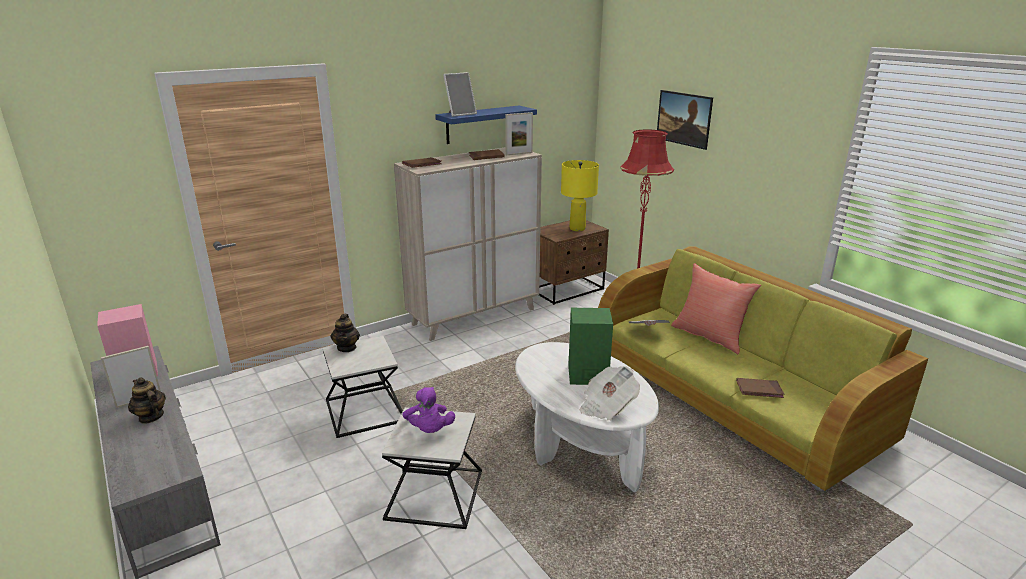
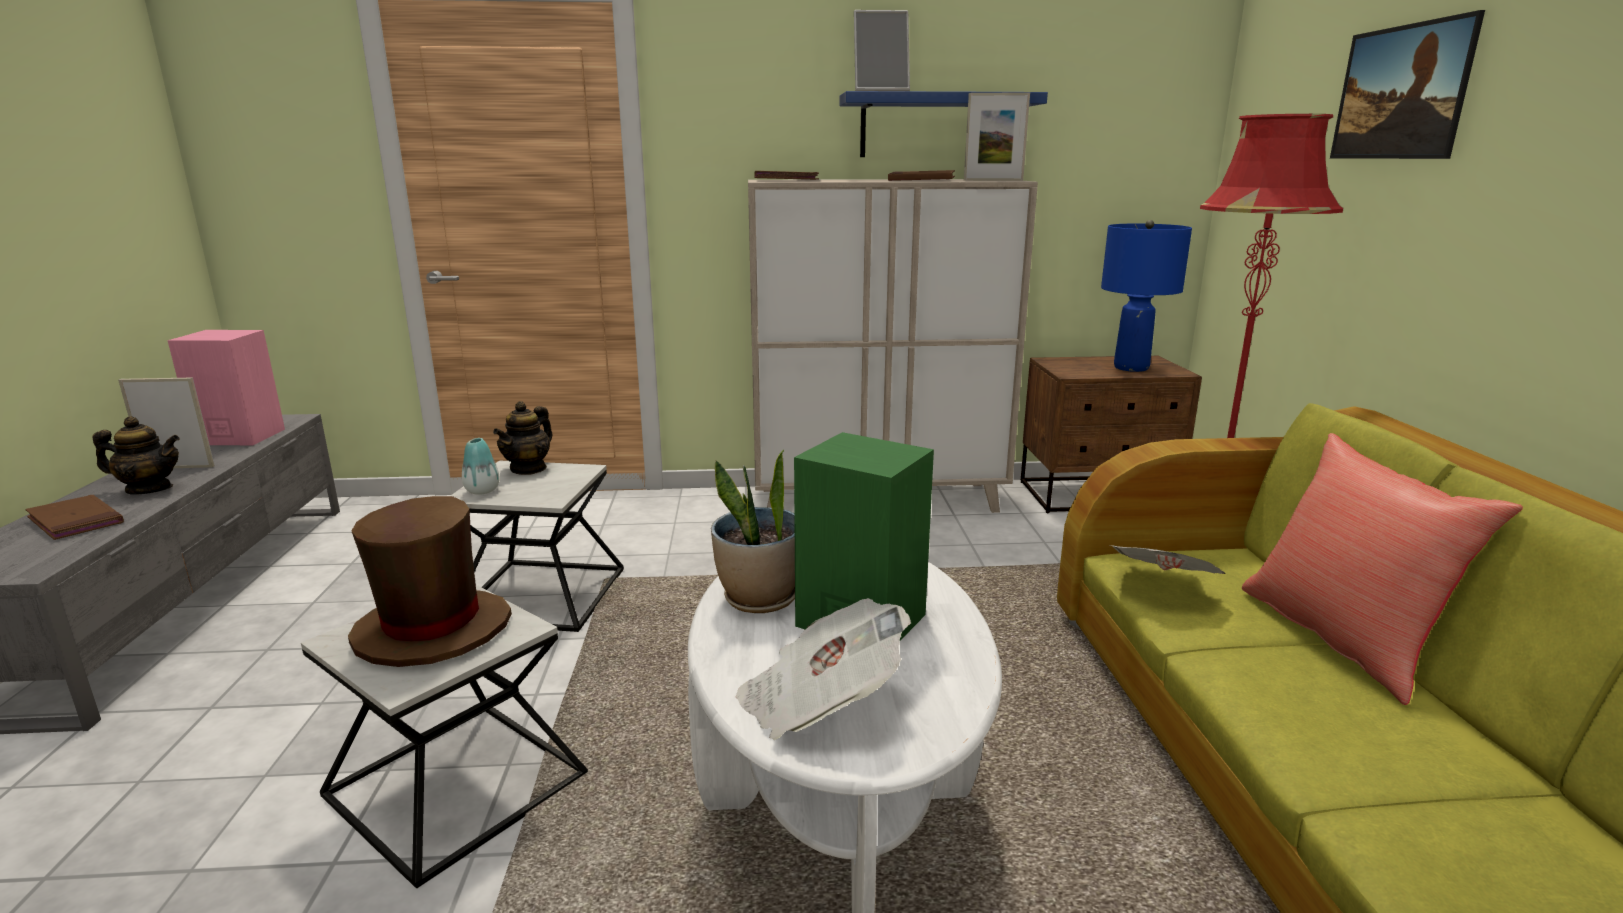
camera: 30 degrees right, 5 degrees down
(151, 417) = (149, 489): teapot -> teapot turned 105 degrees clockwise
(343, 365) = (482, 491): none -> vase
(429, 430) = (433, 631): purple plush toy -> brown hat
(546, 378) = (760, 599): none -> potted plant
(577, 229) = (1131, 368): yellow table lamp -> blue table lamp
(759, 390) = (1415, 830): brown book -> brown book (76, 521)

